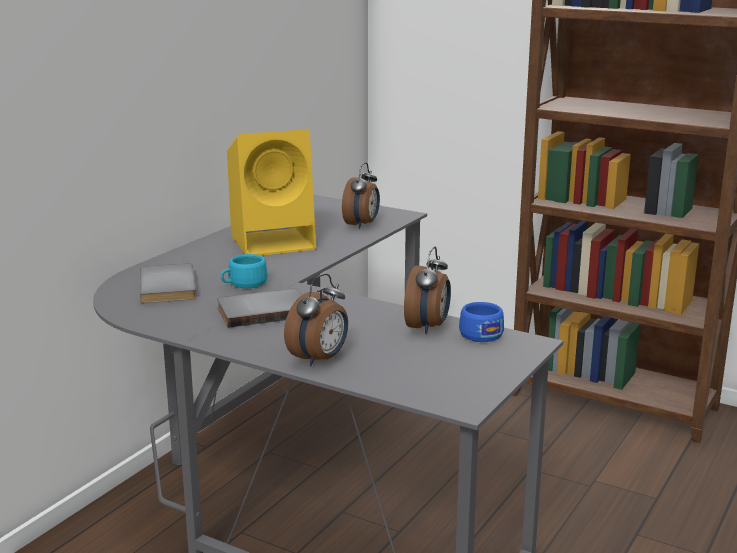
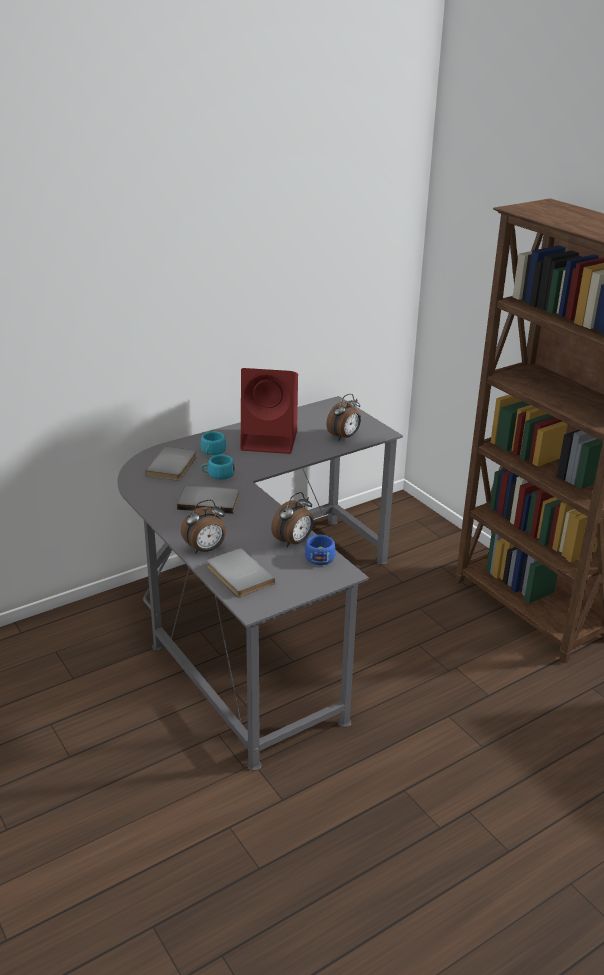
camera: 25 degrees right, 10 degrees up
(209, 265) = (212, 452): none -> turquoise cup
(275, 242) = (271, 440): yellow speaker -> red speaker
(399, 376) = (237, 576): none -> grey book

